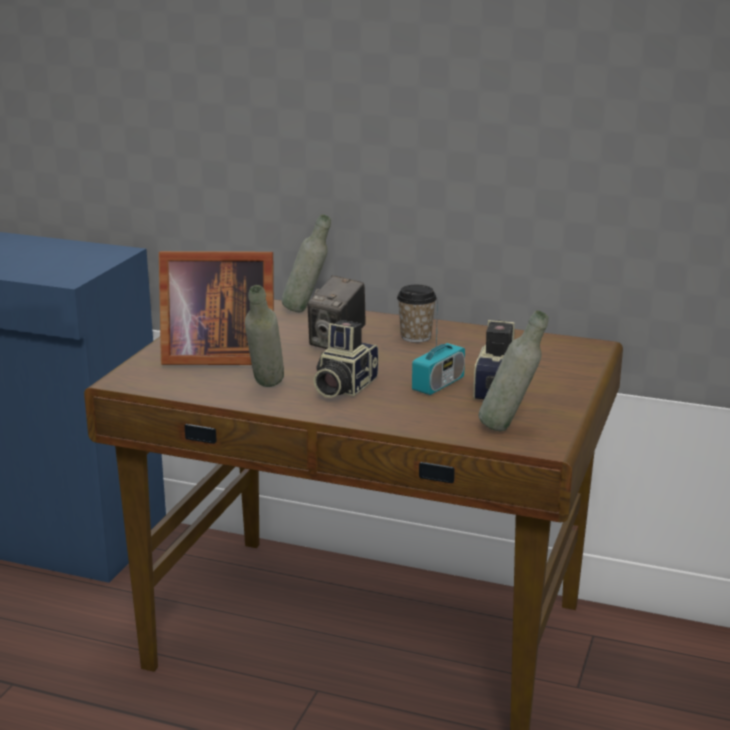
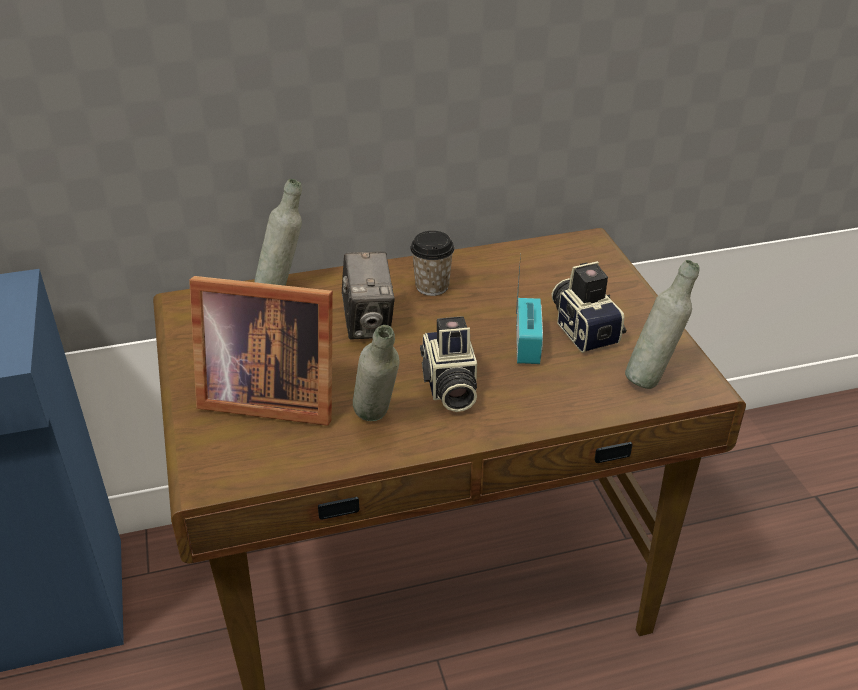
camera: 35 degrees left, 15 degrees up
(215, 356) = (267, 395): picture frame -> picture frame turned 45 degrees clockwise

